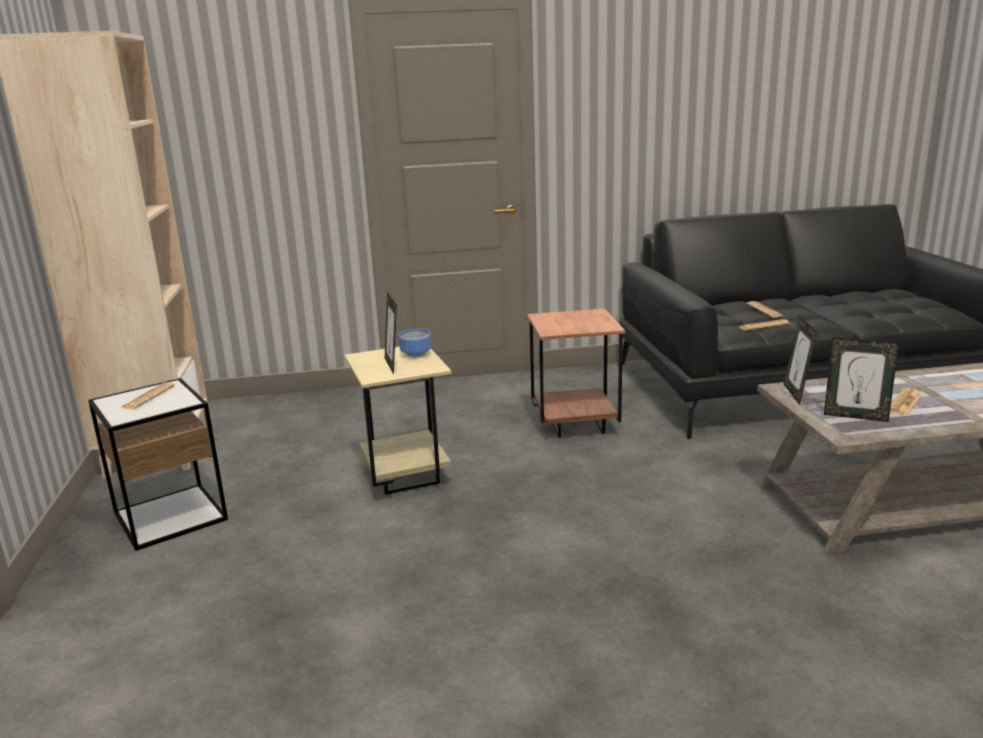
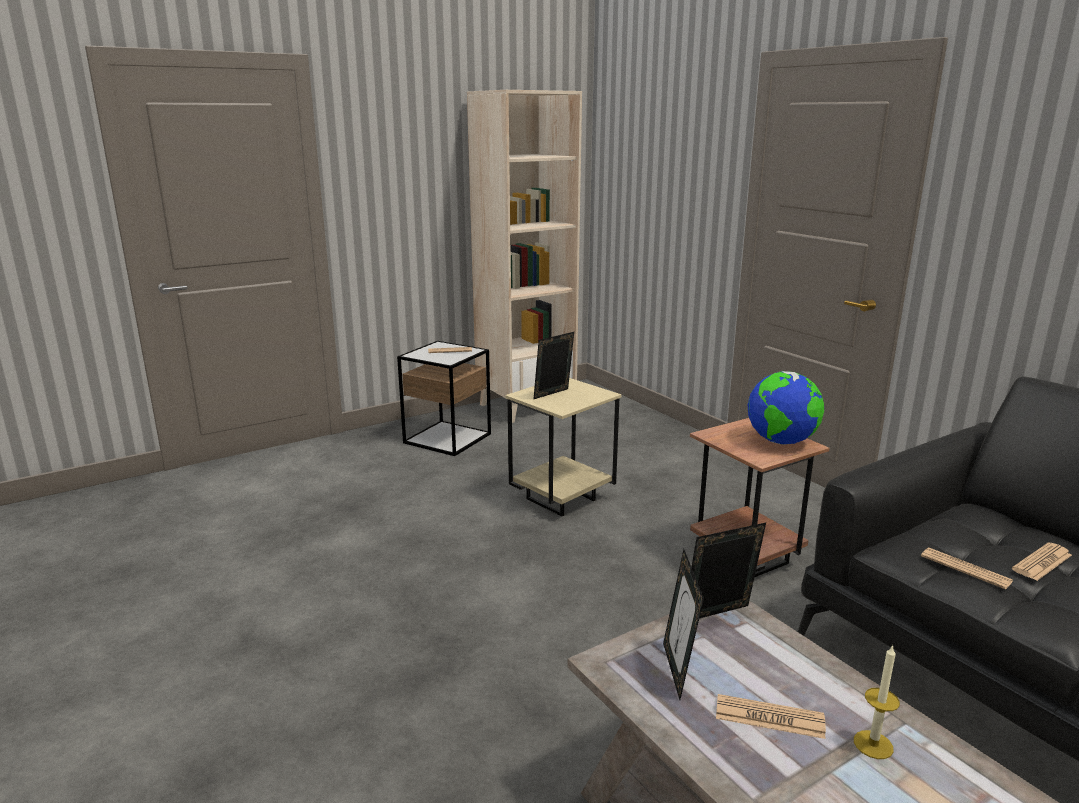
camera: 65 degrees right, 0 degrees up
(417, 354) = (587, 397): bowl -> none
(584, 316) = (781, 442): none -> globe
(925, 386) = (873, 744): none -> candle

